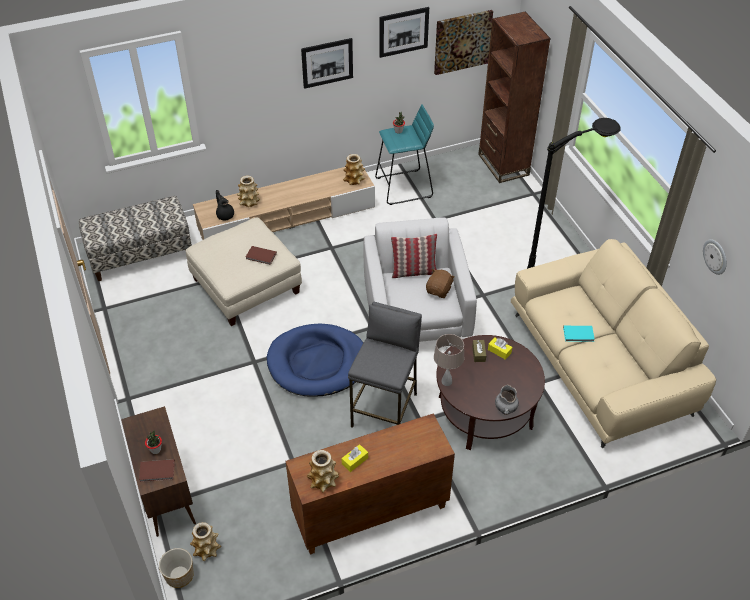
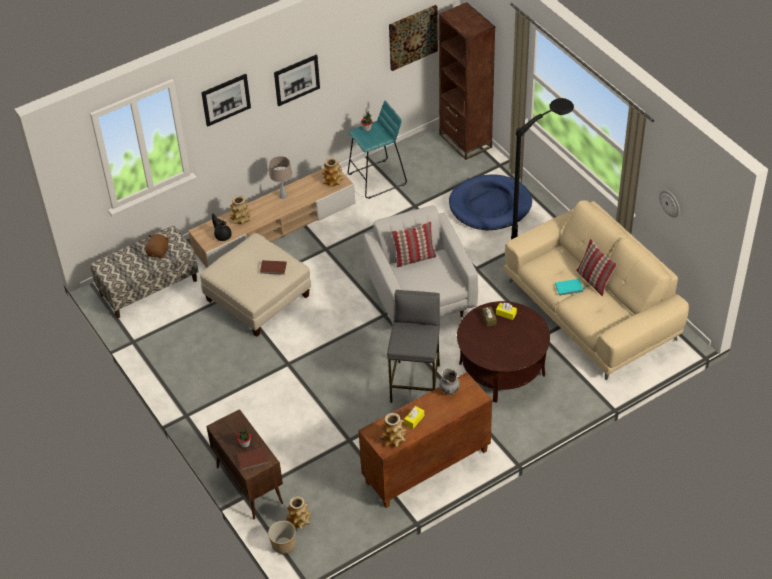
camera: 10 degrees left, 0 degrees up
(317, 363) = (345, 354): blue dog bed -> blue dog bed (490, 205)
(403, 32) = (360, 39): picture -> picture (226, 99)
(439, 290) = (441, 271): brown plush toy -> brown plush toy (158, 252)
(446, 382) = (468, 347): beige table lamp -> beige table lamp (283, 196)
(505, 410) = (522, 360): grey vase -> grey vase (449, 391)
(608, 331) = (593, 281): none -> pillow

